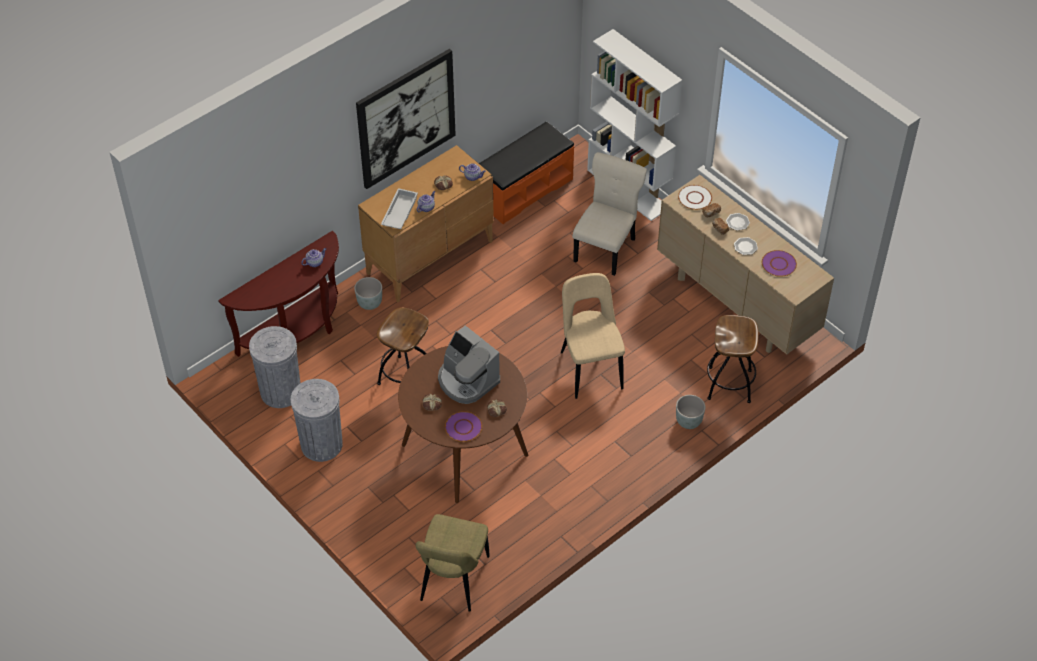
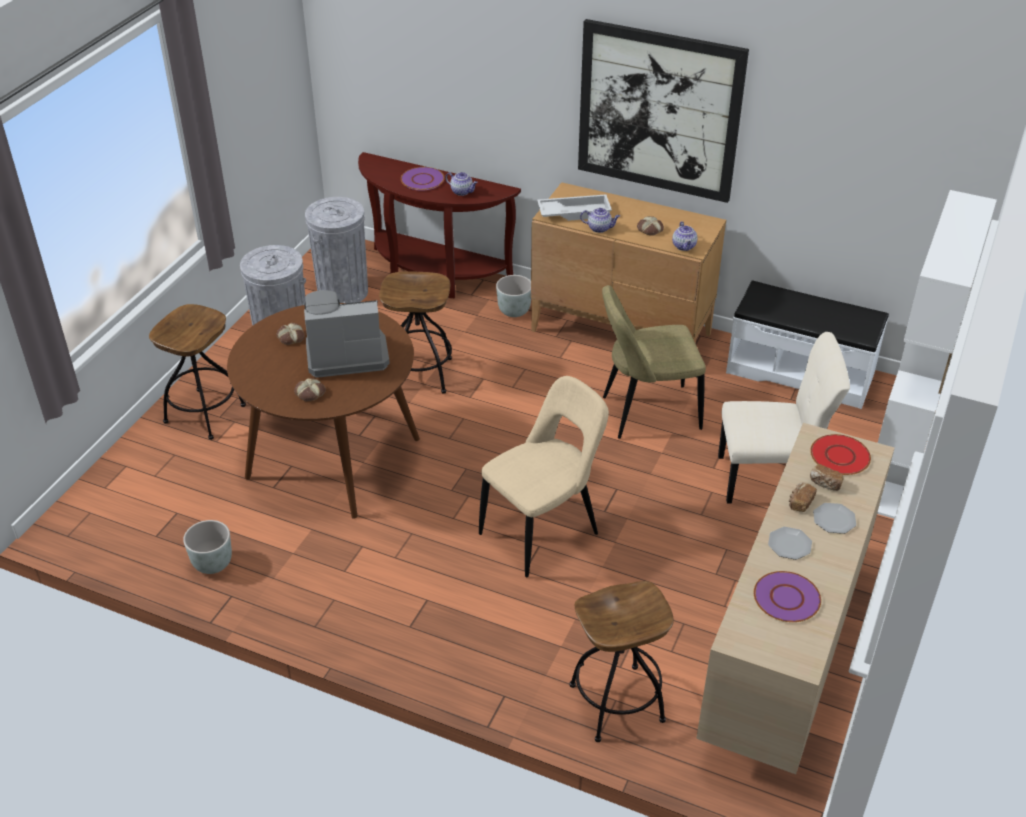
camera: 65 degrees right, 10 degrees down
(374, 509) = (205, 413): none -> brown stool
(453, 581) = (118, 515): beige chair -> beige chair (646, 413)
(463, 427) = (264, 374): purple plate -> purple plate (422, 180)
(467, 381) = (346, 354): coffee machine -> coffee machine turned 60 degrees clockwise
(524, 190) = (800, 372): orange bench -> white bench
(689, 421) = (512, 674): grey planter -> grey planter (212, 564)
(694, 198) = (839, 456): white plate -> red plate

